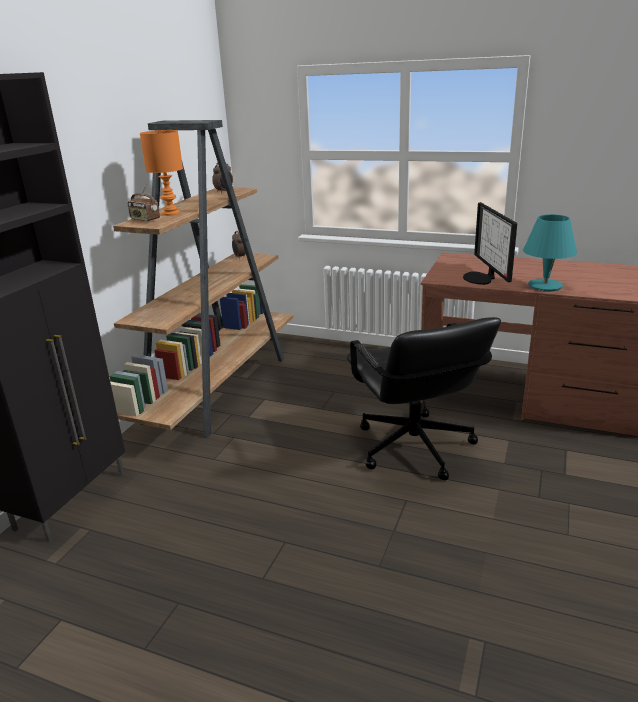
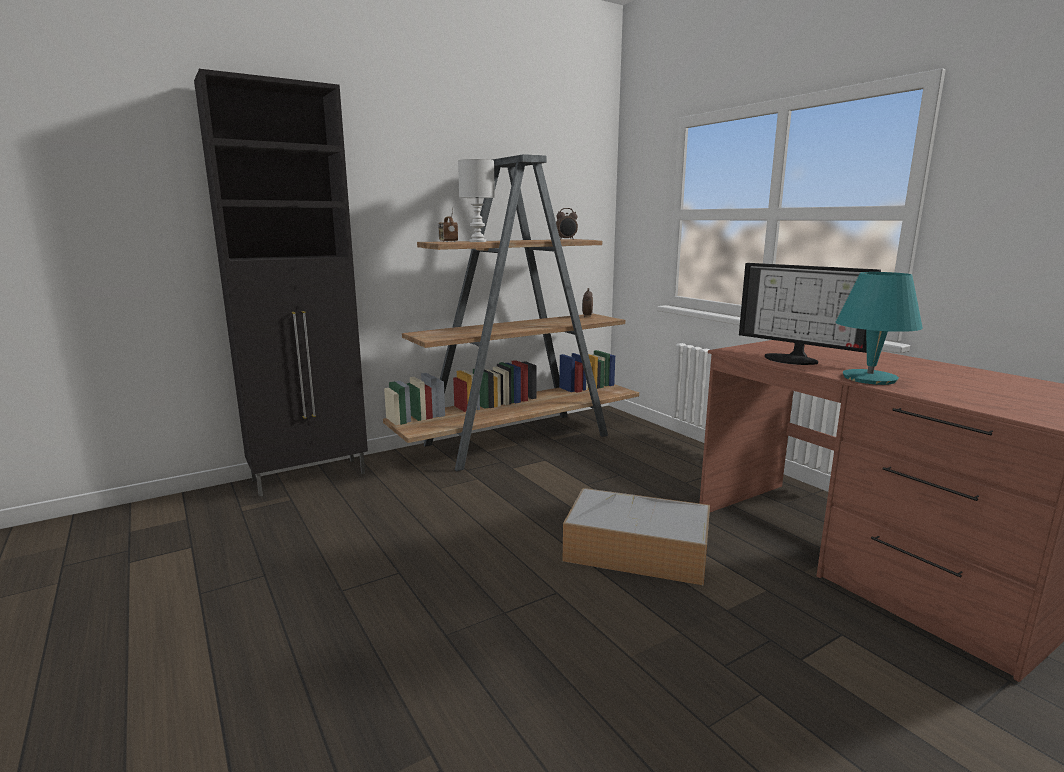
camera: 35 degrees right, 10 degrees down
(170, 214) = (477, 241): orange table lamp -> white table lamp
(414, 447) = (634, 550): black office chair -> storage box
(481, 278) = (793, 359): monitor -> monitor turned 75 degrees counterclockwise

